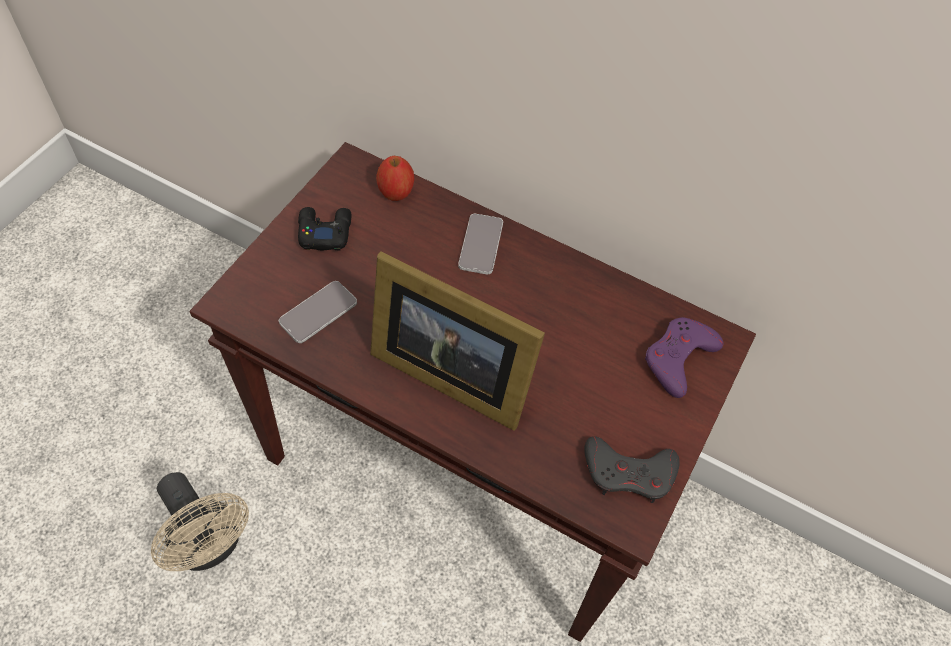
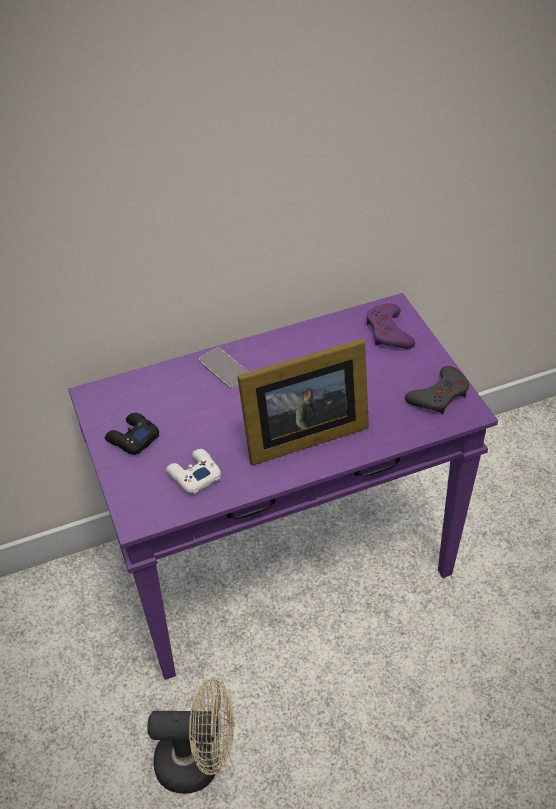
camera: 45 degrees left, 10 degrees down
(318, 312) = (194, 475): phone -> white game controller
(396, 192) = (140, 386): apple -> none
(466, 474) = (287, 563): brown console table -> purple console table

